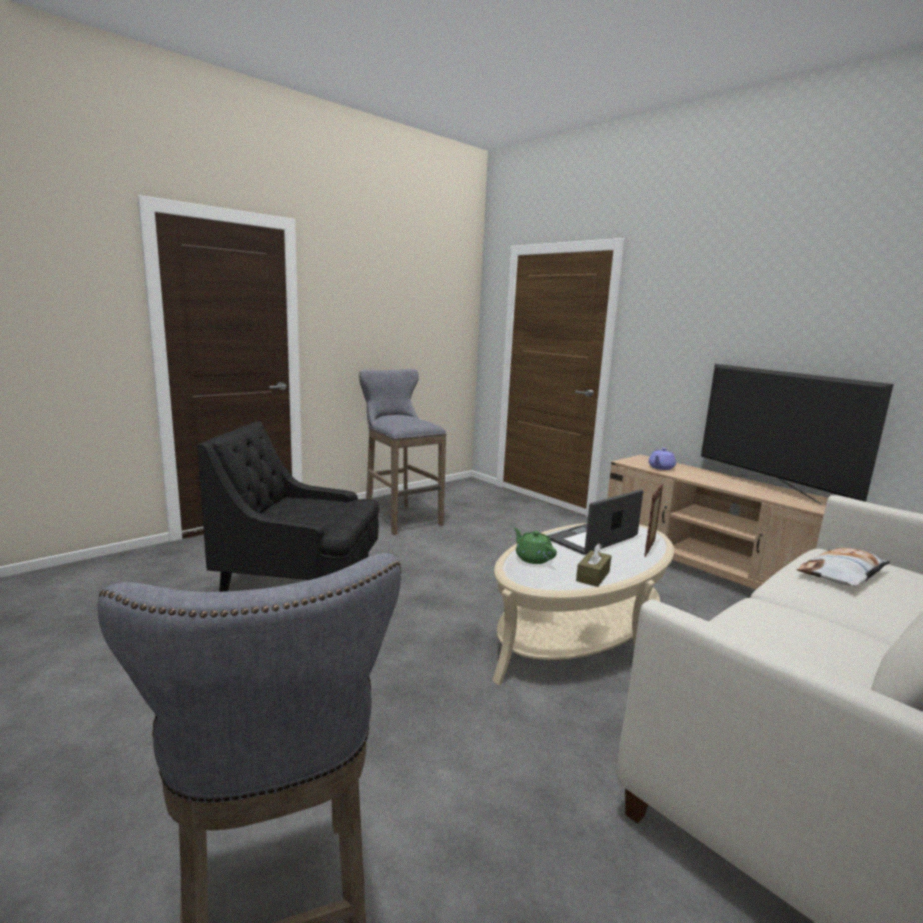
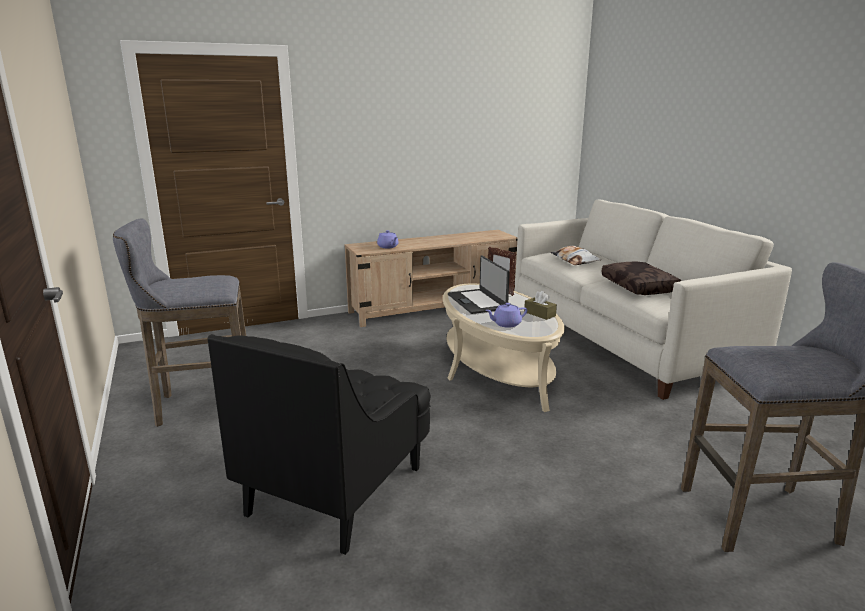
camera: 70 degrees left, 5 degrees up
(533, 558) = (506, 324): green teapot -> purple teapot
(771, 489) = (454, 236): television -> none
(779, 633) = (640, 287): none -> brown pillow

